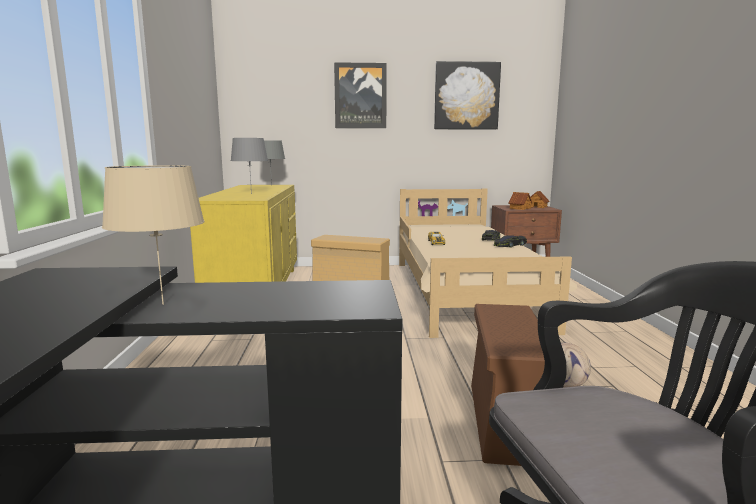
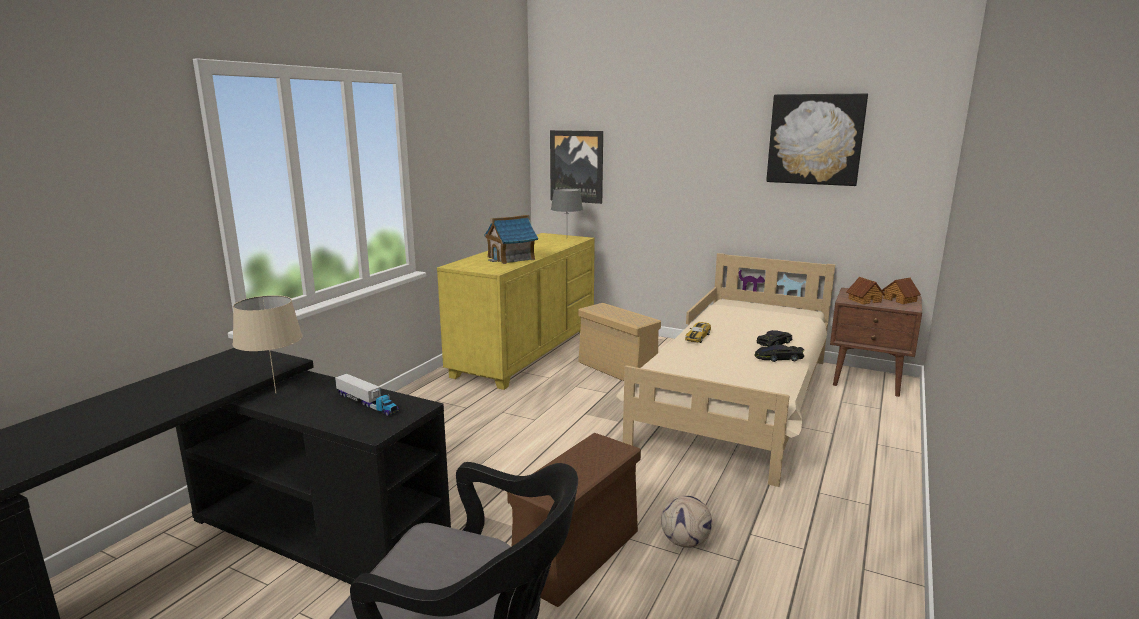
camera: 30 degrees right, 5 degrees up
(251, 194) = (511, 258): grey table lamp -> toy house
(309, 292) = (367, 403): none -> toy truck
(360, 96) = (677, 137): picture -> picture (577, 166)

